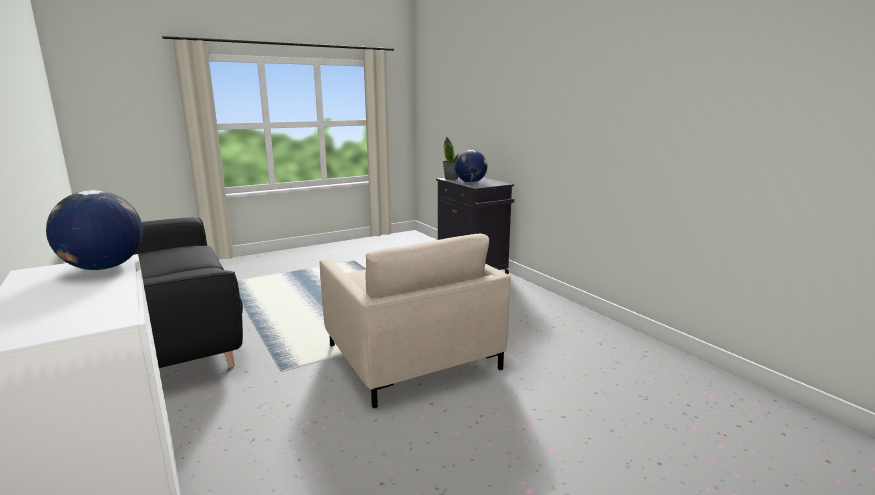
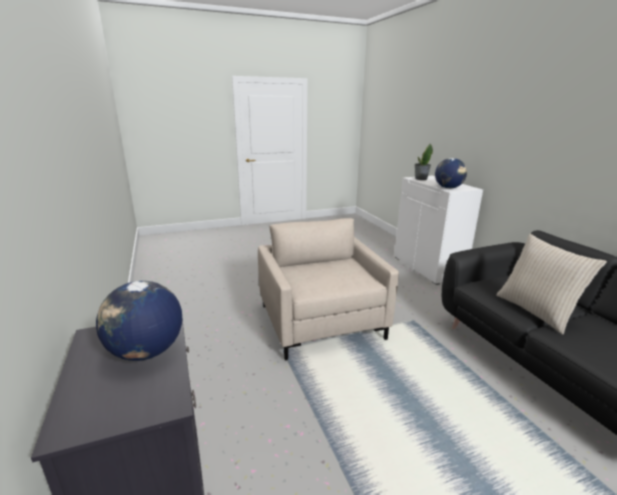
camera: 170 degrees left, 5 degrees up
(191, 272) = (536, 311): none -> beige pillow
(451, 178) = (152, 402): potted plant -> potted plant (420, 179)

